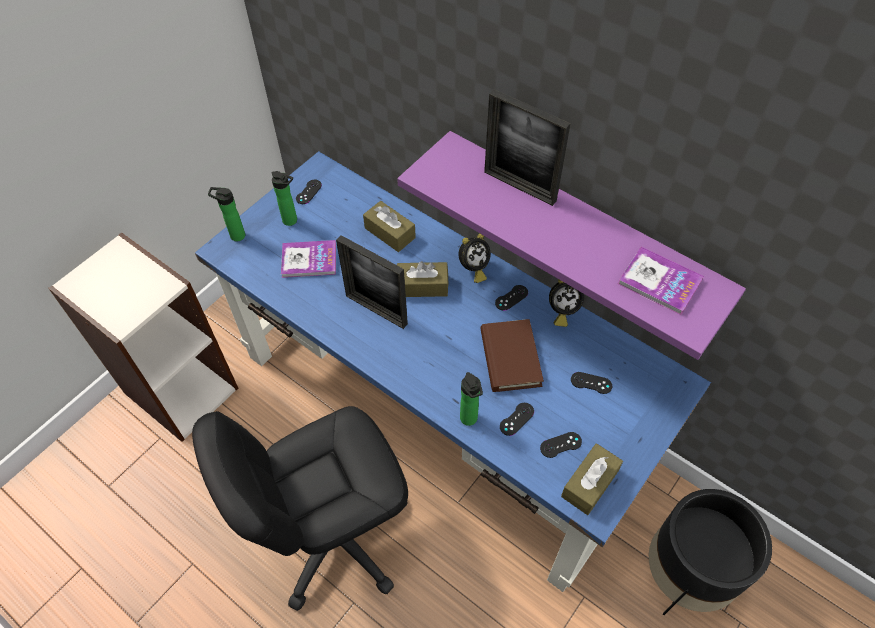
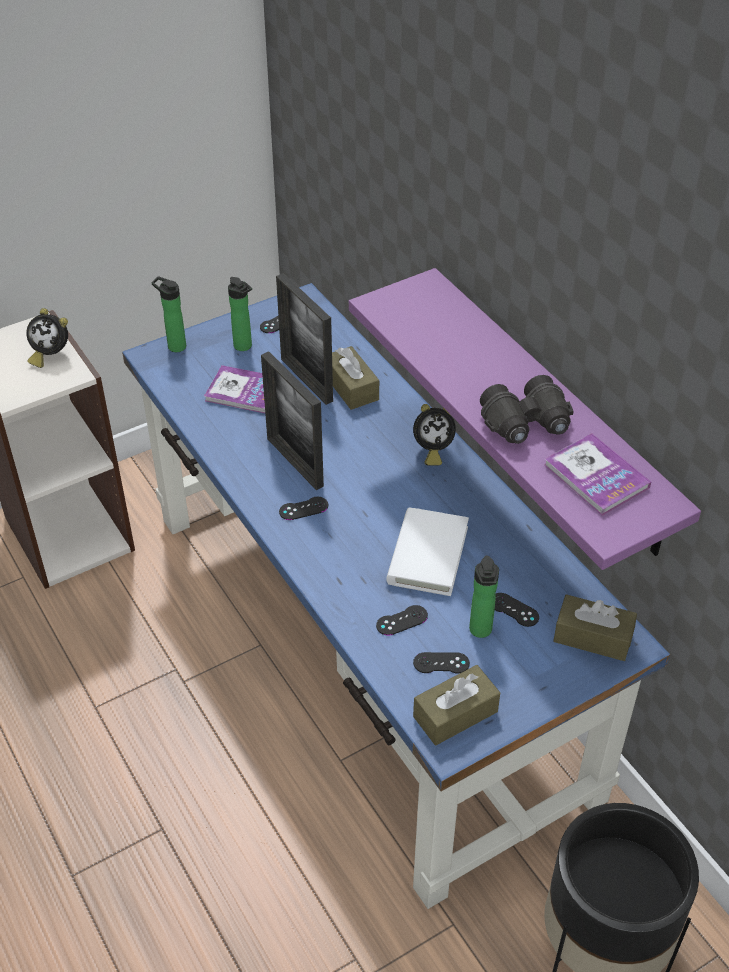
camera: 20 degrees right, 10 degrees down
(335, 535) = (174, 747): black office chair -> none
(422, 286) = (361, 452): brown tissue box -> brown tissue box (592, 637)
(469, 420) = (345, 605): bottle -> bottle (480, 632)
(510, 358) = (427, 555): brown book -> white book
(511, 298) = (462, 493): black game controller -> black game controller (303, 508)
(519, 186) = (484, 341): picture frame -> picture frame (306, 380)
(562, 311) = (517, 524): alarm clock -> alarm clock (50, 355)
(587, 251) = (526, 424): none -> black binoculars

